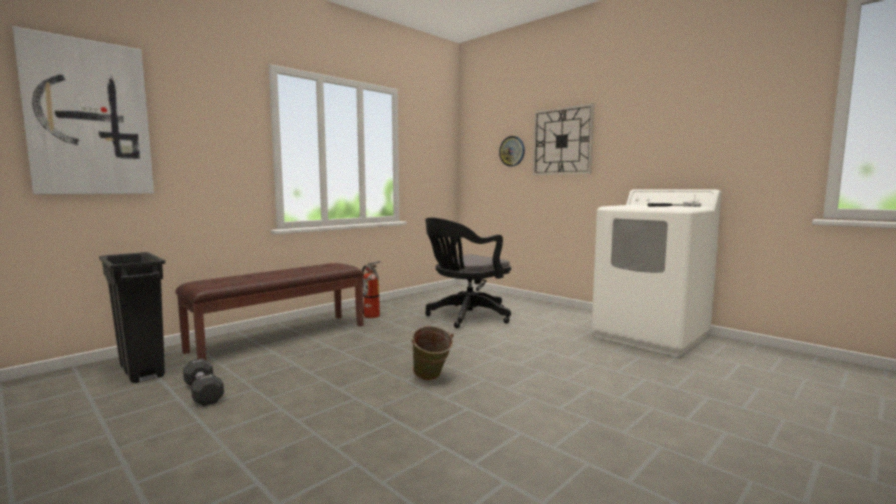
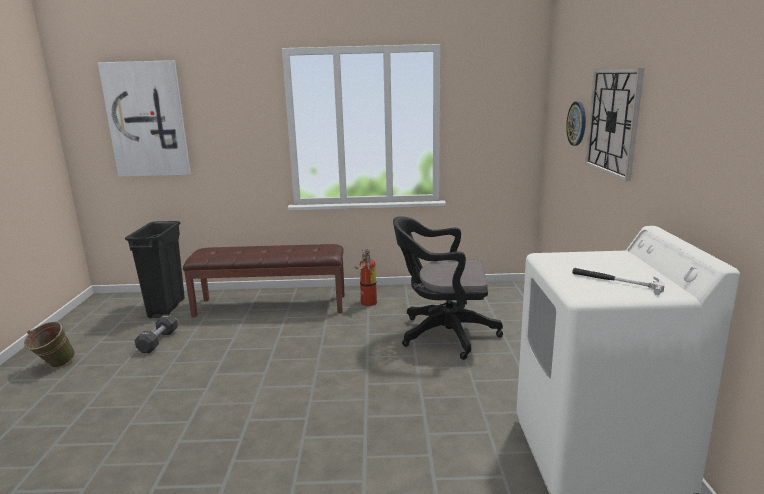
camera: 45 degrees right, 10 degrees up
(430, 379) = (275, 396): green bucket -> green bucket (54, 366)

